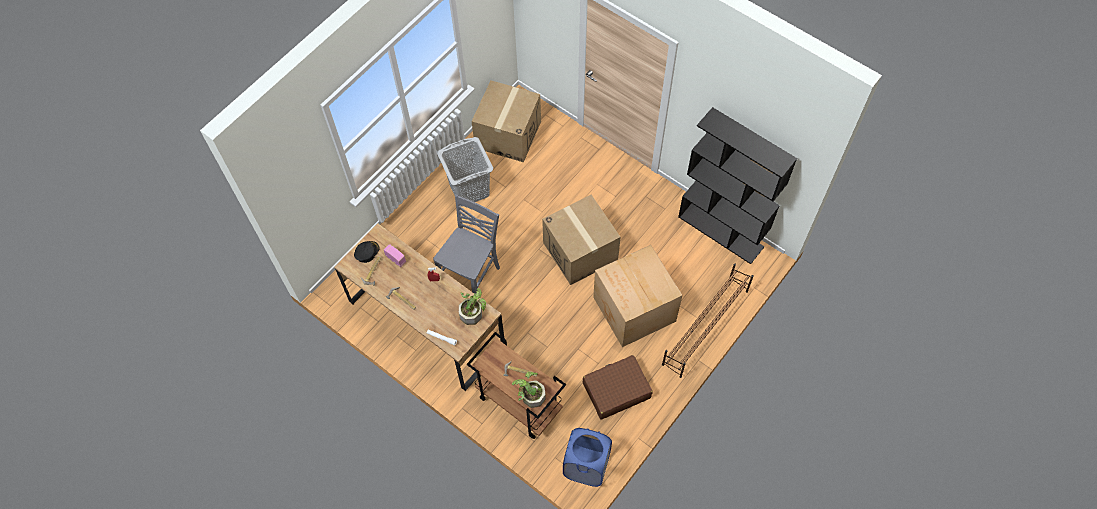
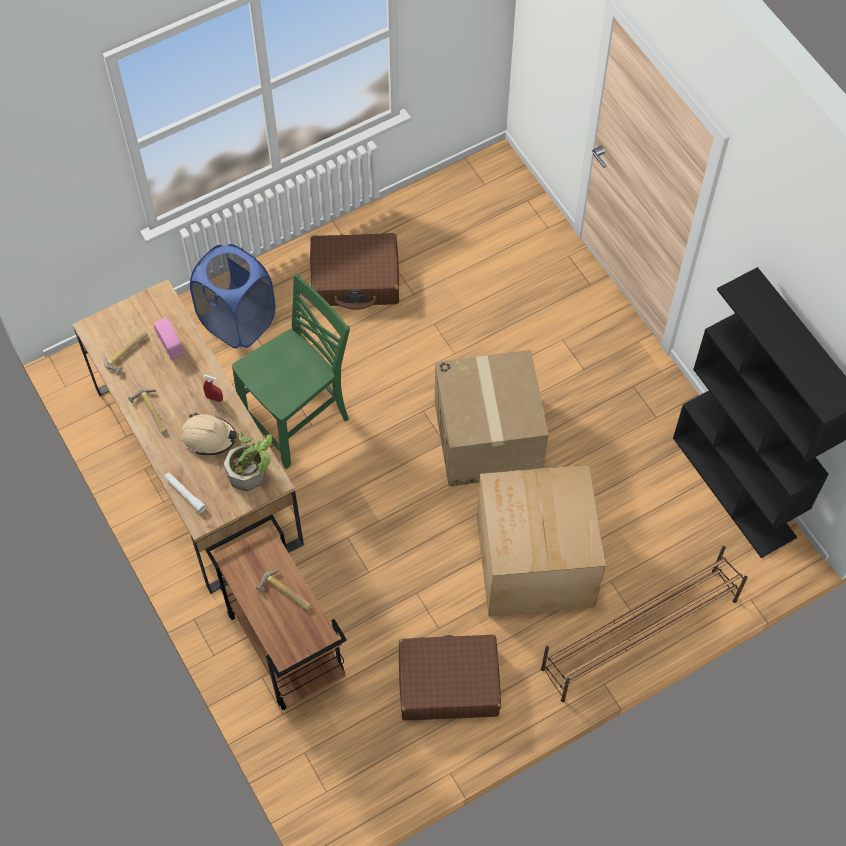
camera: 20 degrees right, 0 degrees up
(366, 252) = (131, 318): black cap -> none
(441, 302) = (209, 437): none -> beige hard hat
(469, 189) = (355, 278): grey laundry basket -> brown suitcase
(472, 278) = (299, 420): grey chair -> green chair
(508, 134) = (454, 212): cardboard box -> none
(530, 395) = (285, 635): potted plant -> none
(586, 466) = (347, 786): blue laundry basket -> blue laundry basket (237, 321)

